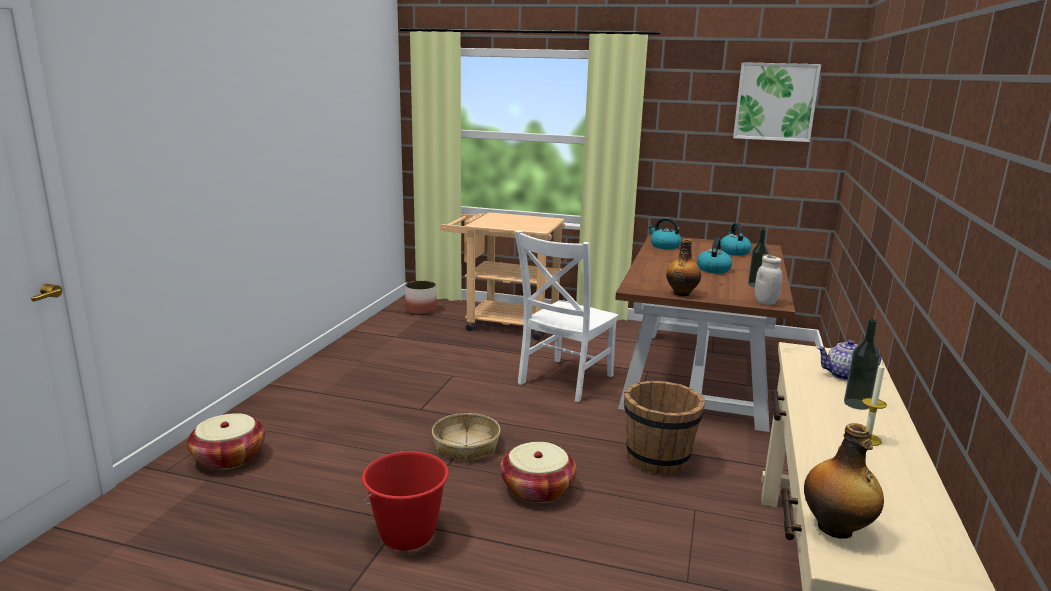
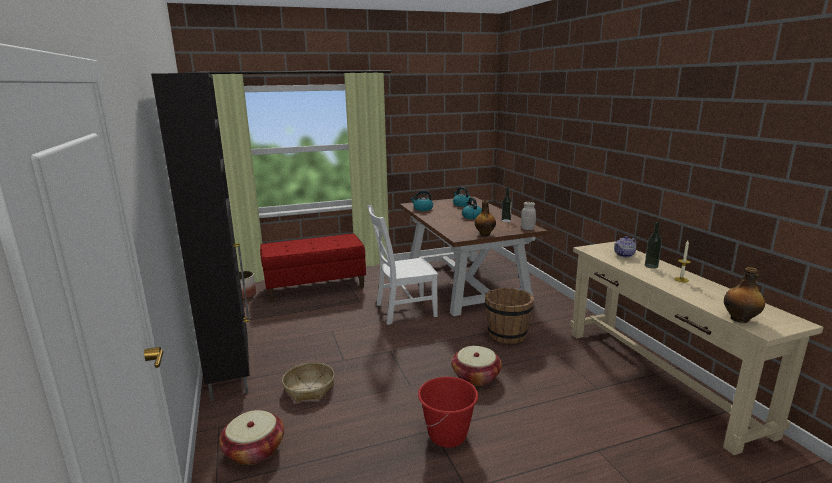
camera: 35 degrees left, 0 degrees up
(307, 381) = (230, 373): none -> black cabinet
(466, 446) = (404, 370): basket -> basket (309, 388)
(503, 323) = (315, 287): beige cart -> red bench
(563, 381) = (403, 310): white chair -> white chair turned 75 degrees clockwise
(775, 102) = (458, 111): picture -> none

